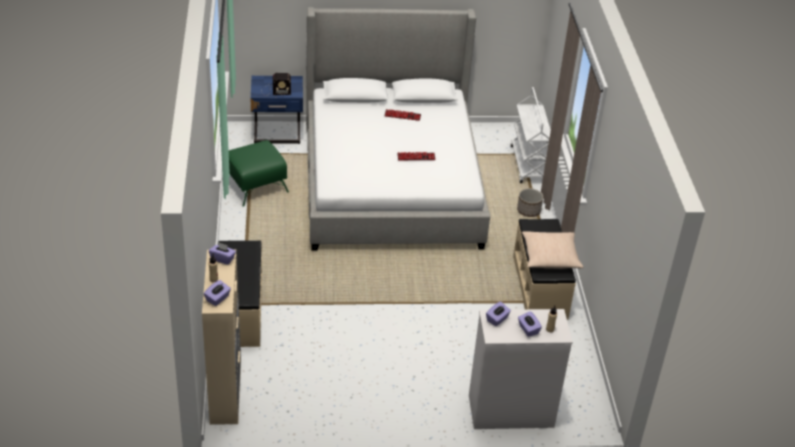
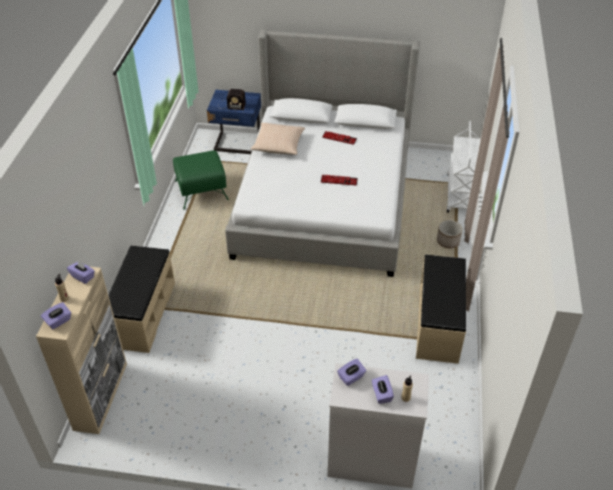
camera: 15 degrees right, 5 degrees up
(550, 256) = (446, 299): beige pillow -> beige pillow (278, 144)

